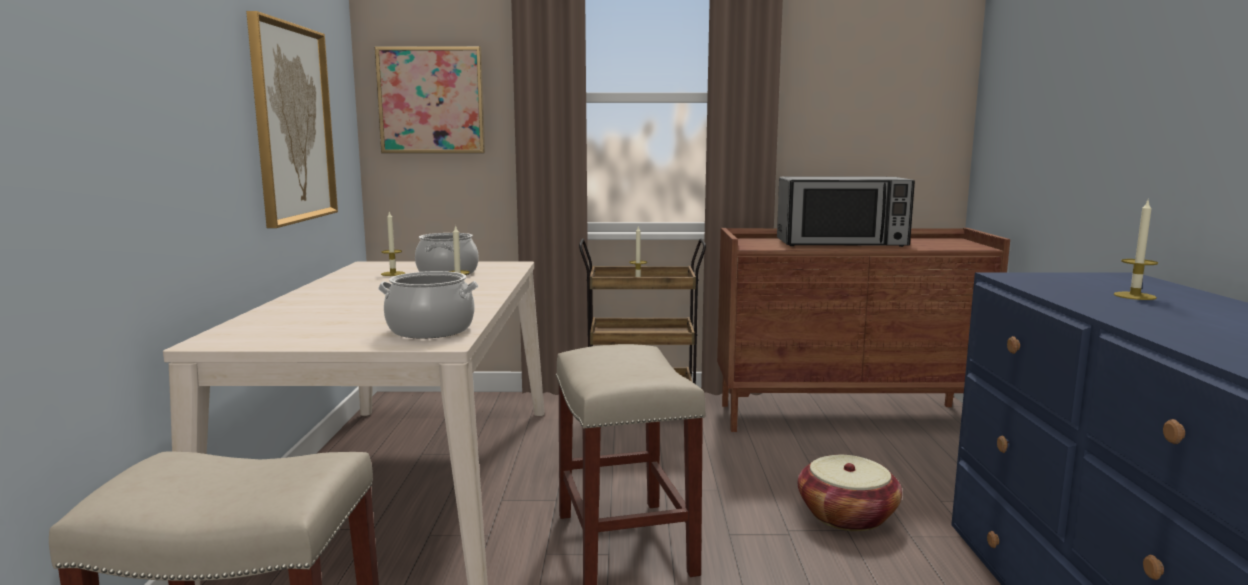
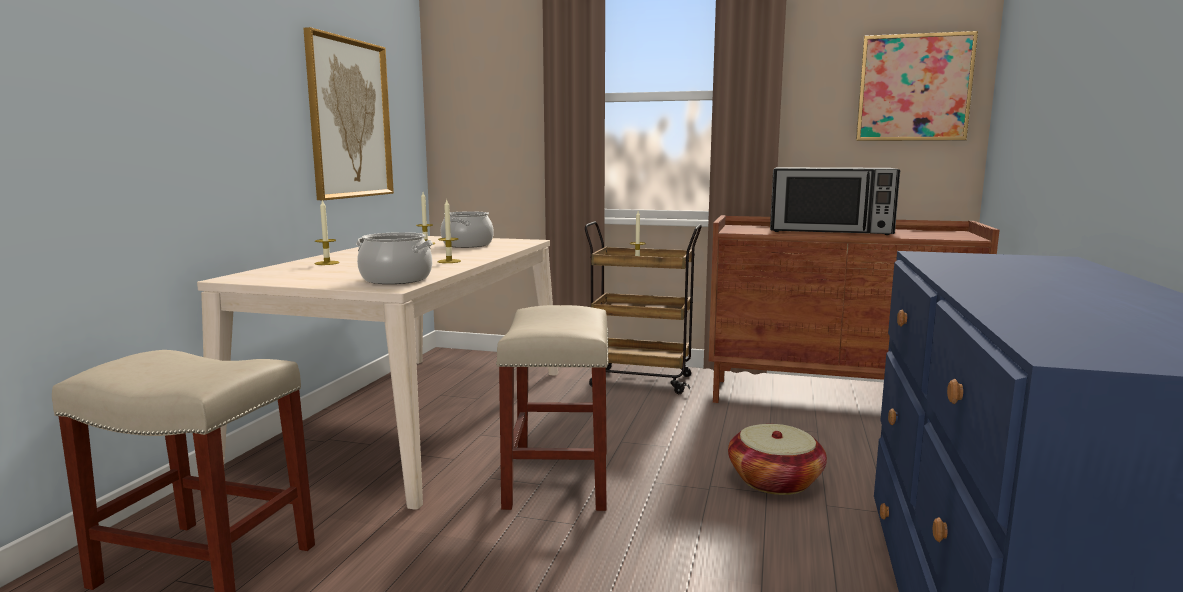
camera: 15 degrees right, 0 degrees up
(431, 100) = (481, 103): picture -> picture (913, 88)
(1134, 296) = (1027, 272): candle -> candle (327, 263)

